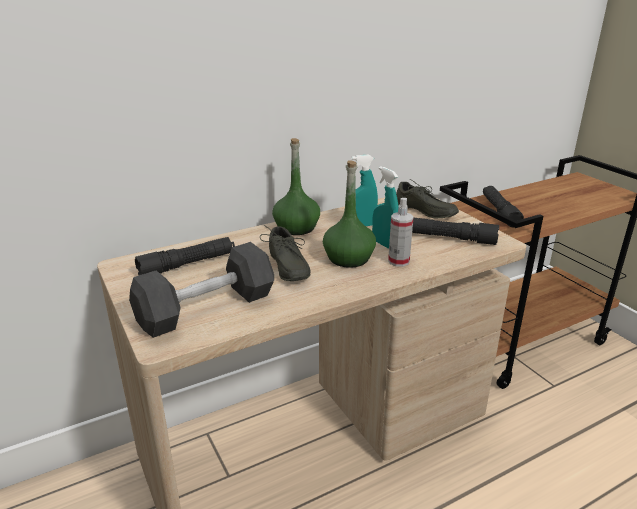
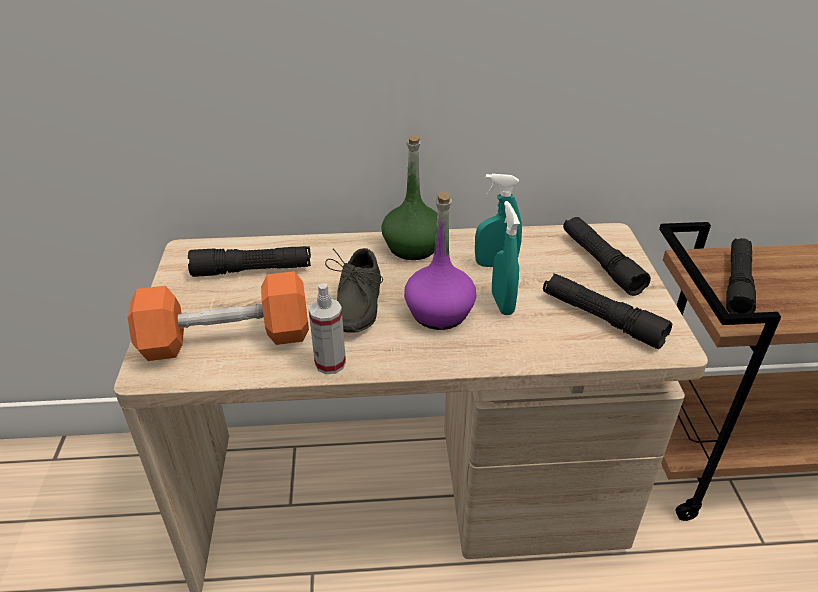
camera: 25 degrees right, 10 degrees up
(206, 308) = (226, 339): black dumbbell -> orange dumbbell
(349, 258) = (439, 313): green bottle -> purple bottle
(398, 261) = (499, 337): spray bottle -> spray bottle (330, 363)
(424, 211) = (600, 263): grey shoe -> black flashlight

